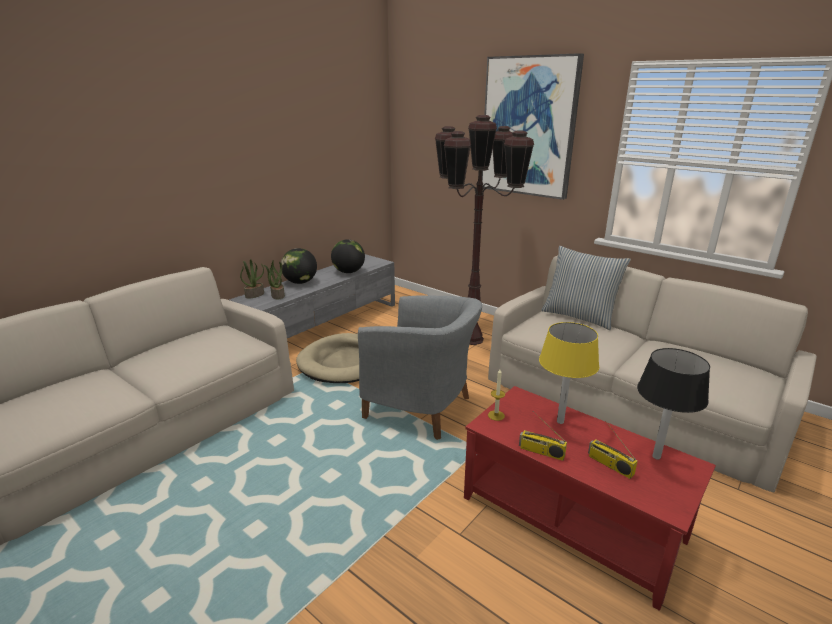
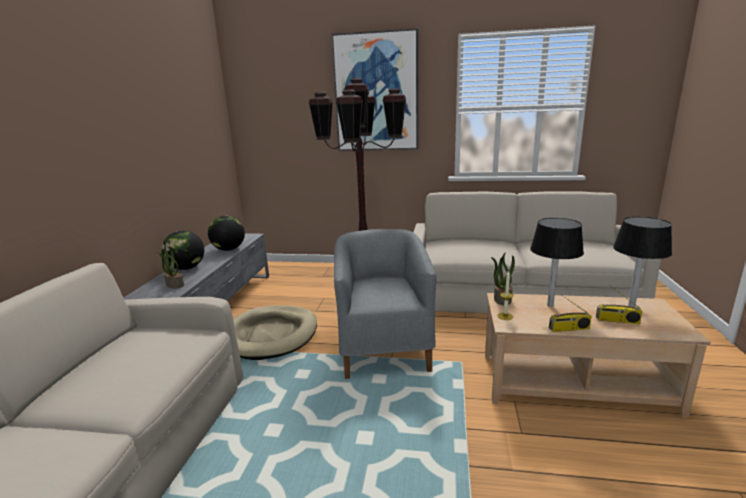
camera: 30 degrees left, 5 degrees down
(254, 295) = (144, 290): potted plant -> potted plant (502, 299)
(422, 408) = (383, 349): grey armchair -> grey armchair turned 90 degrees counterclockwise
(560, 422) = (550, 305): yellow table lamp -> black table lamp
(572, 516) = (574, 382): red coffee table -> beige coffee table
(579, 316) = (460, 238): pillow -> none

